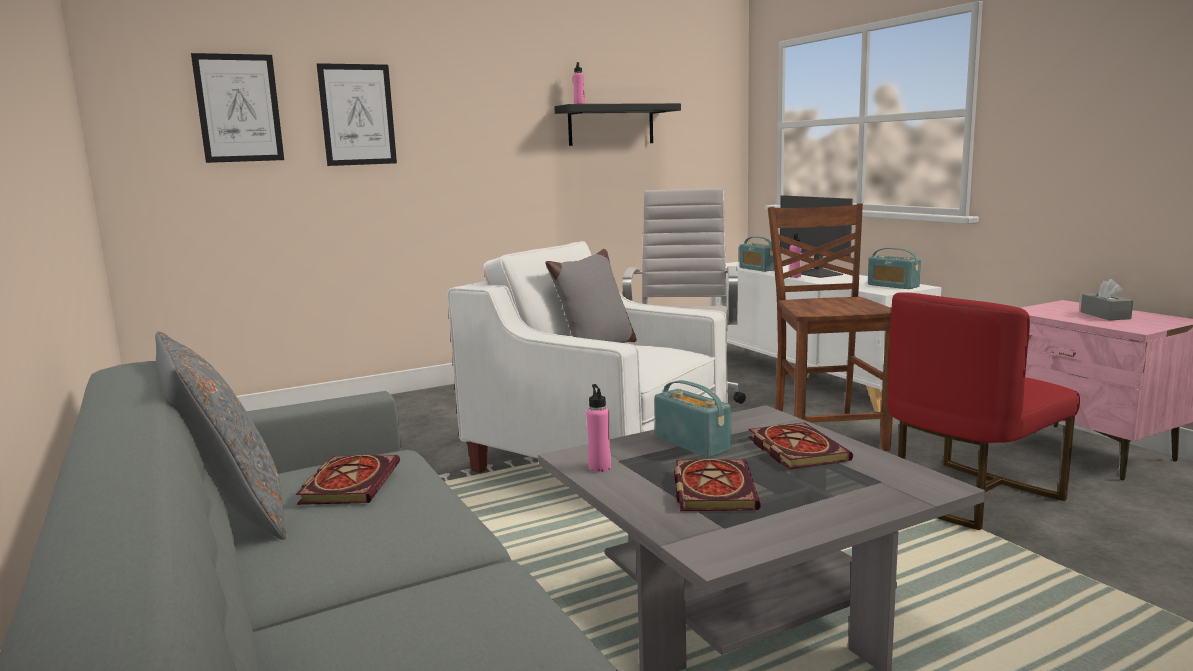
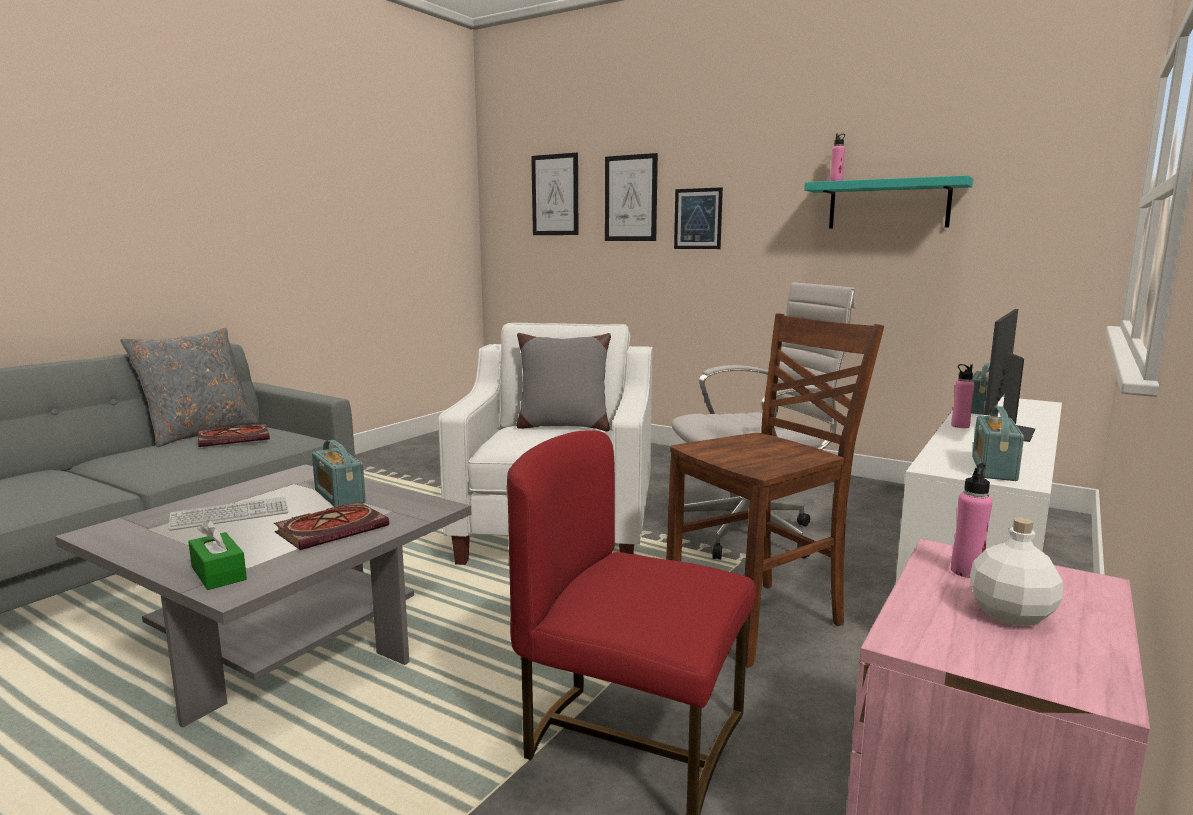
camera: 60 degrees right, 0 degrees up
(443, 138) = (698, 218): none -> picture
(599, 467) = (277, 481): pink bottle -> pink bottle (967, 571)
(611, 125) = (888, 204): black shelf -> turquoise shelf
(692, 444) = (339, 496): radio -> radio turned 120 degrees clockwise
(712, 488) = (230, 515): book -> keyboard
(892, 492) = (218, 573): none -> green tissue box
(1105, 315) = (1010, 614): grey tissue box -> white bottle

